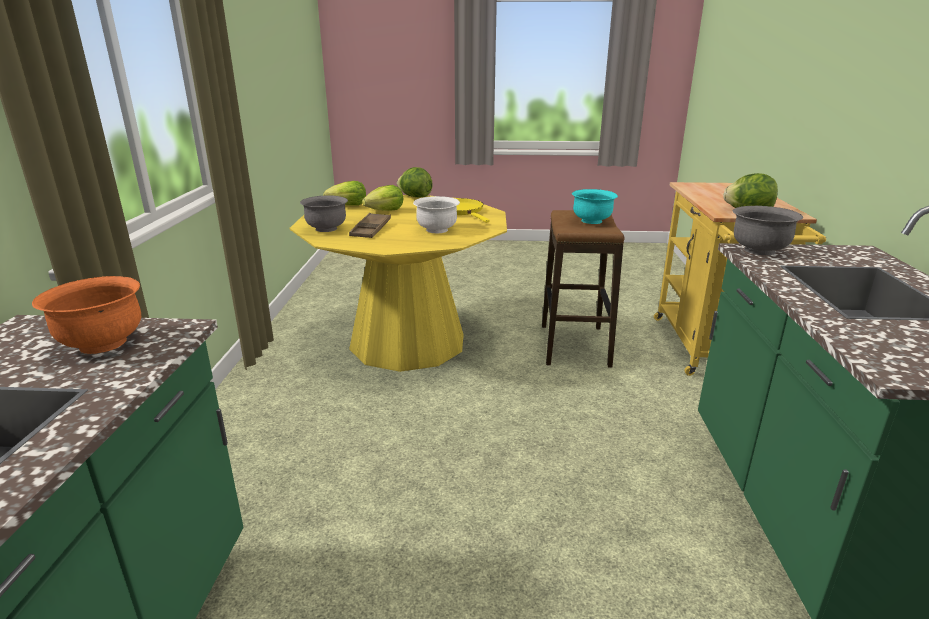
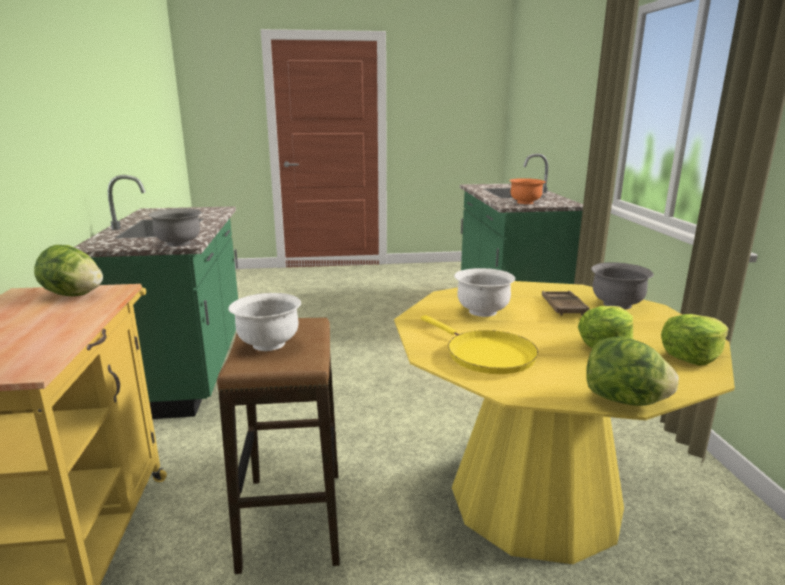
camera: 170 degrees right, 5 degrees down
(592, 221) = (268, 344): turquoise bowl -> white bowl

